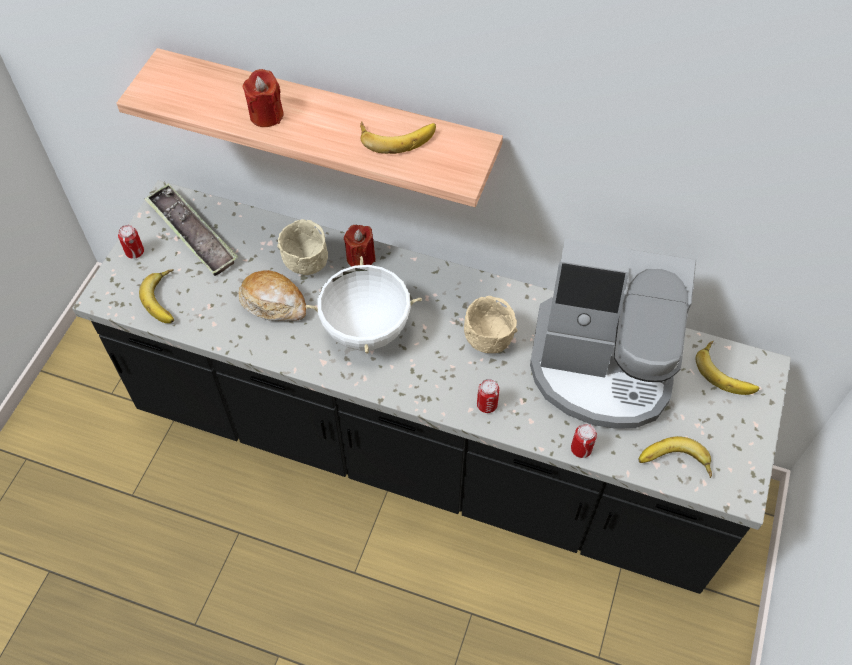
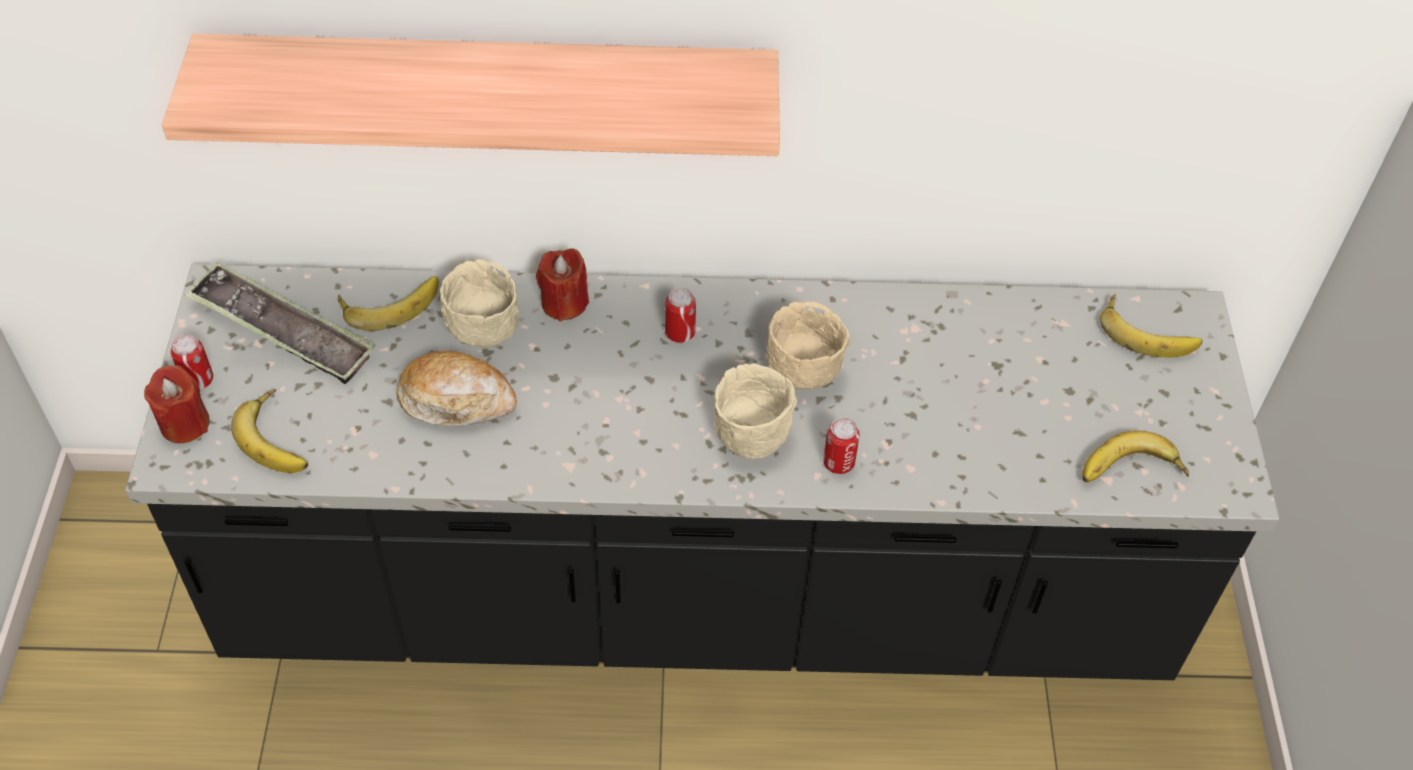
camera: 20 degrees left, 5 degrees down
(266, 115) = (413, 93): red candle -> red candle (184, 424)
(366, 330) = (615, 404): white cooking pot -> none
(397, 135) = (625, 81): banana -> banana (390, 302)
(440, 374) = (753, 437): none -> beige bowl
(581, 449) = (996, 487): can -> can (680, 333)
(602, 367) = (978, 368): coffee machine -> none

